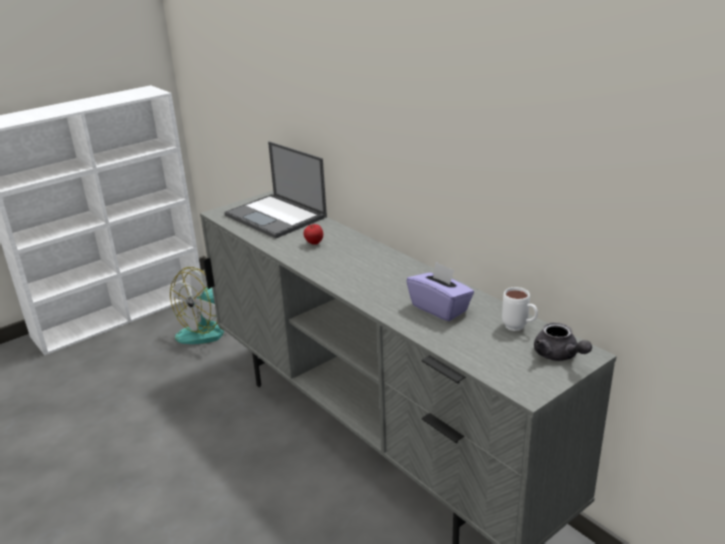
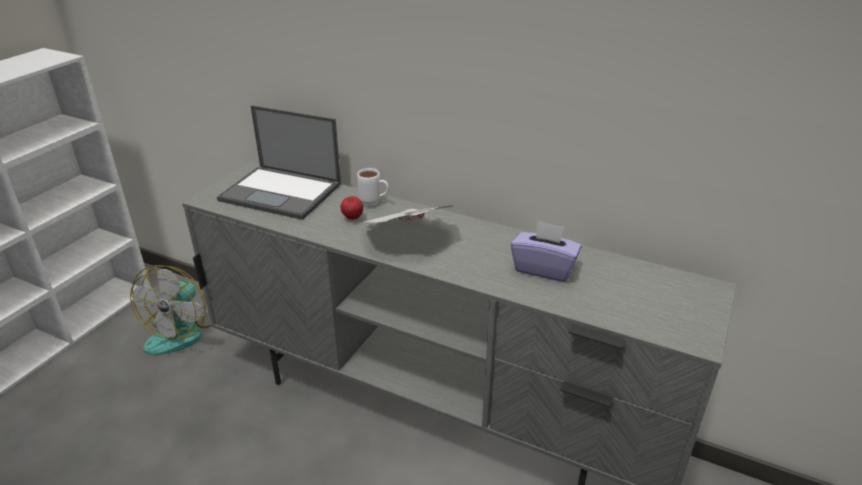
camera: 25 degrees left, 5 degrees up
(346, 263) = (407, 236): none -> newspaper
(519, 328) = (633, 274): white mug -> white mug (374, 203)
(559, 355) = (692, 295): grey teapot -> none

